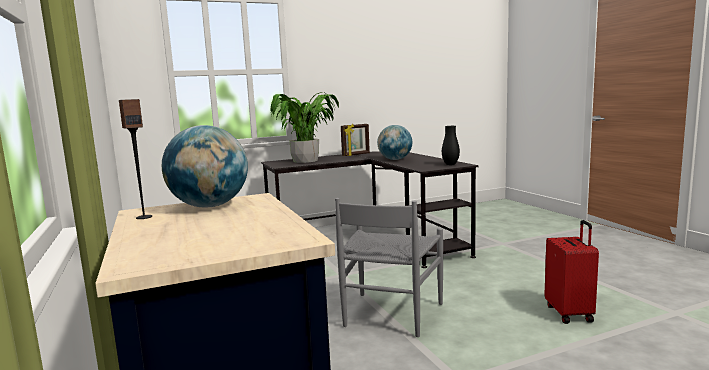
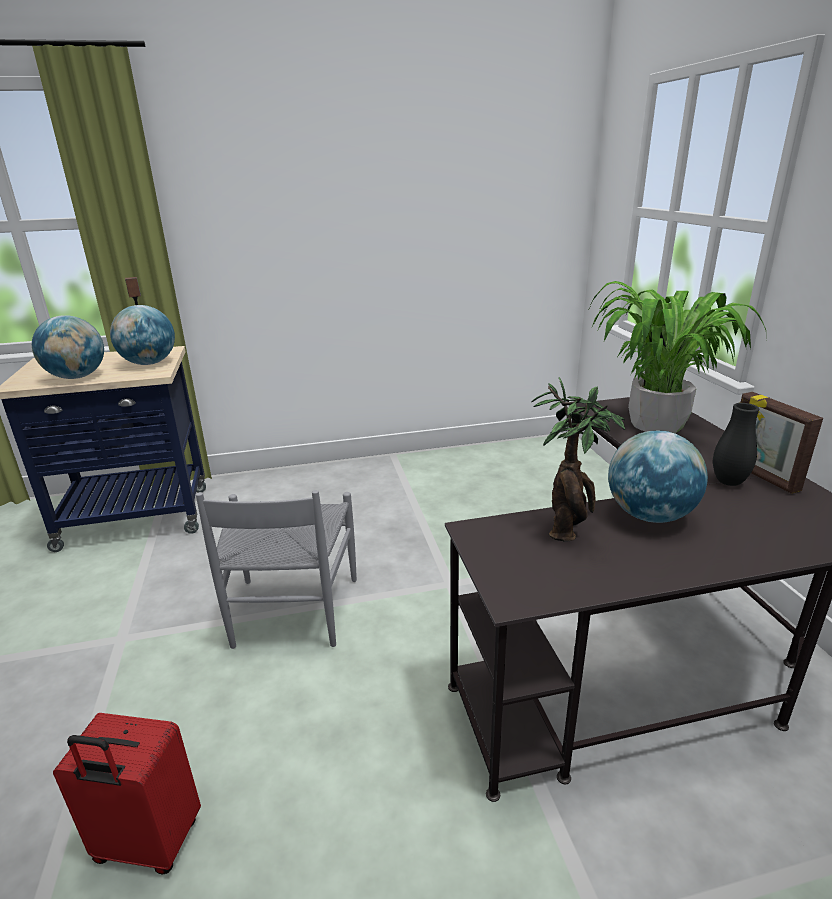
camera: 100 degrees right, 15 degrees up
(263, 220) = (77, 377): none -> globe
(390, 315) = (292, 613): grey chair -> grey chair turned 120 degrees counterclockwise
(411, 163) = (568, 527): none -> potted plant
(450, 164) = (524, 578): black vase -> black vase (728, 482)

